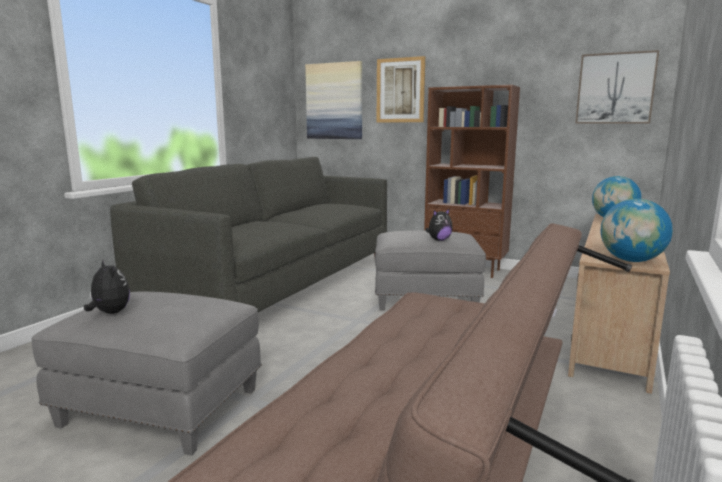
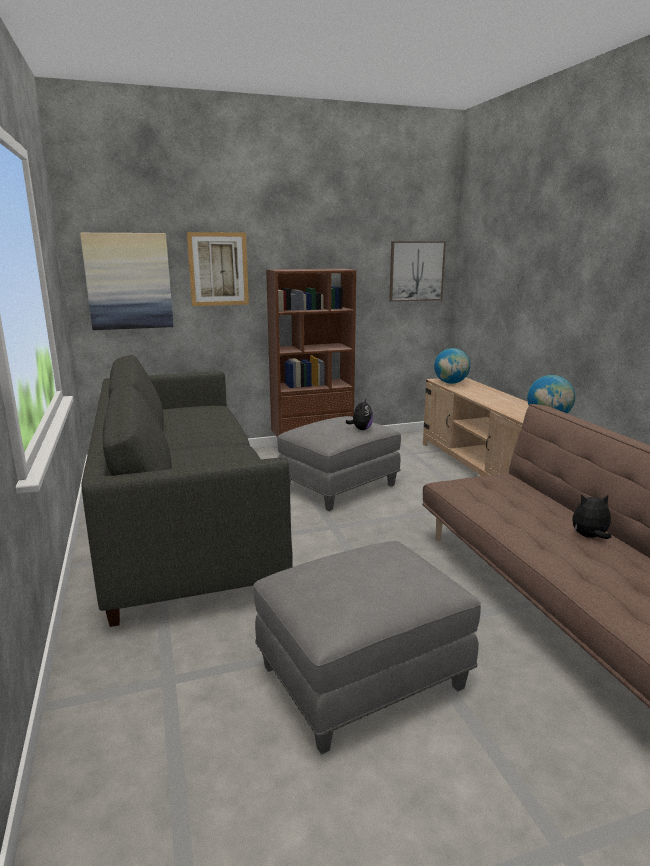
camera: 45 degrees left, 5 degrees up
(109, 313) = (353, 600): plush toy -> plush toy (589, 537)

